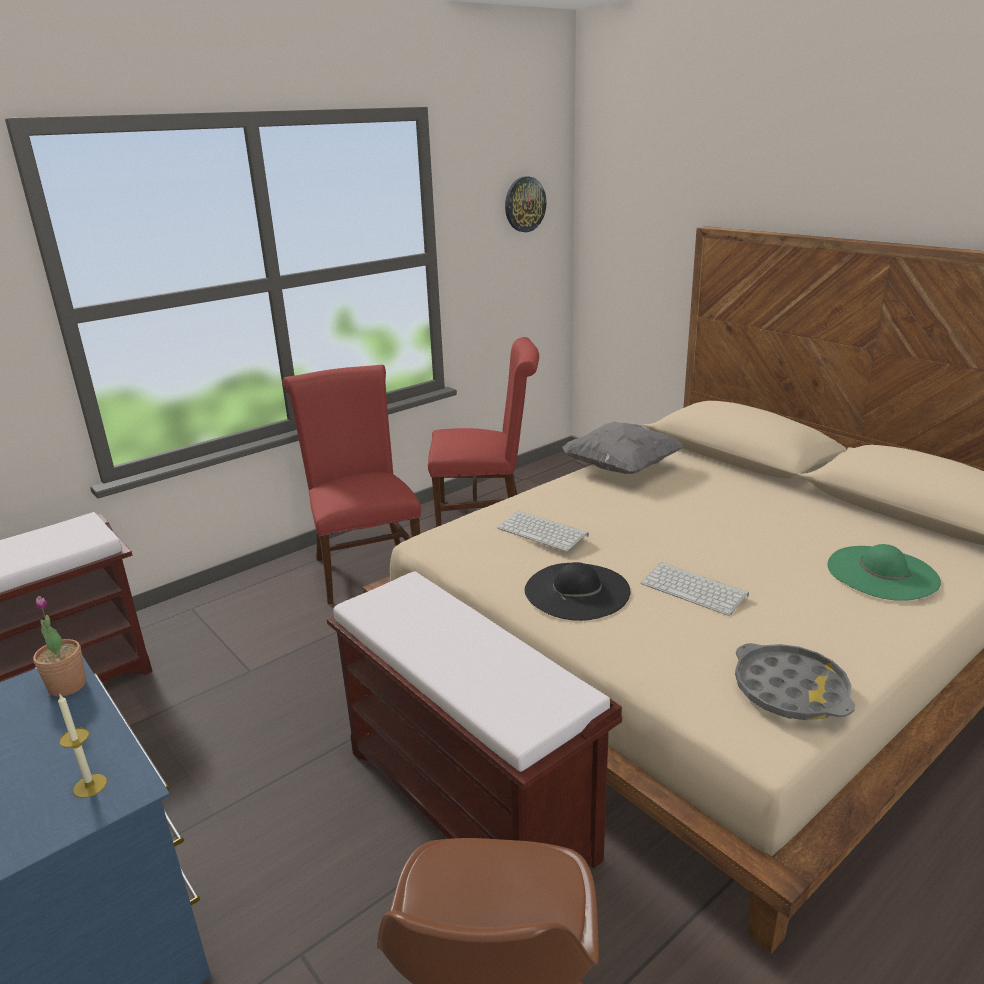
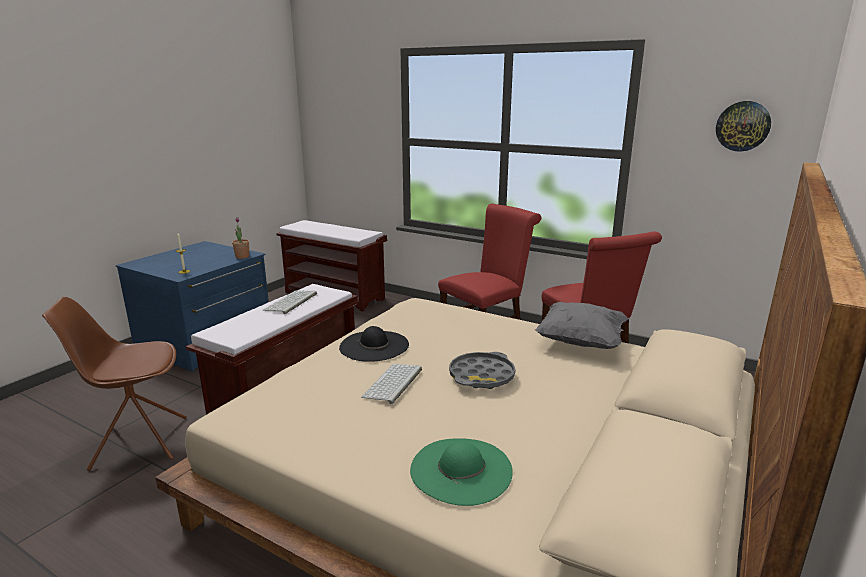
camera: 70 degrees right, 5 degrees down
(544, 531) = (441, 325): keyboard -> keyboard (291, 302)
(790, 690) = (273, 422): grey tray -> grey tray (481, 376)

